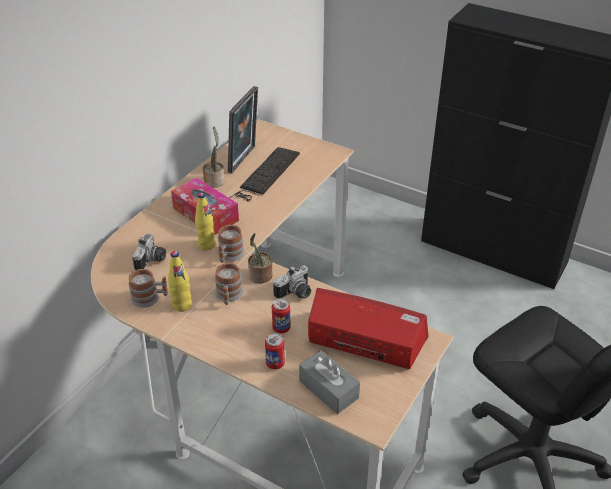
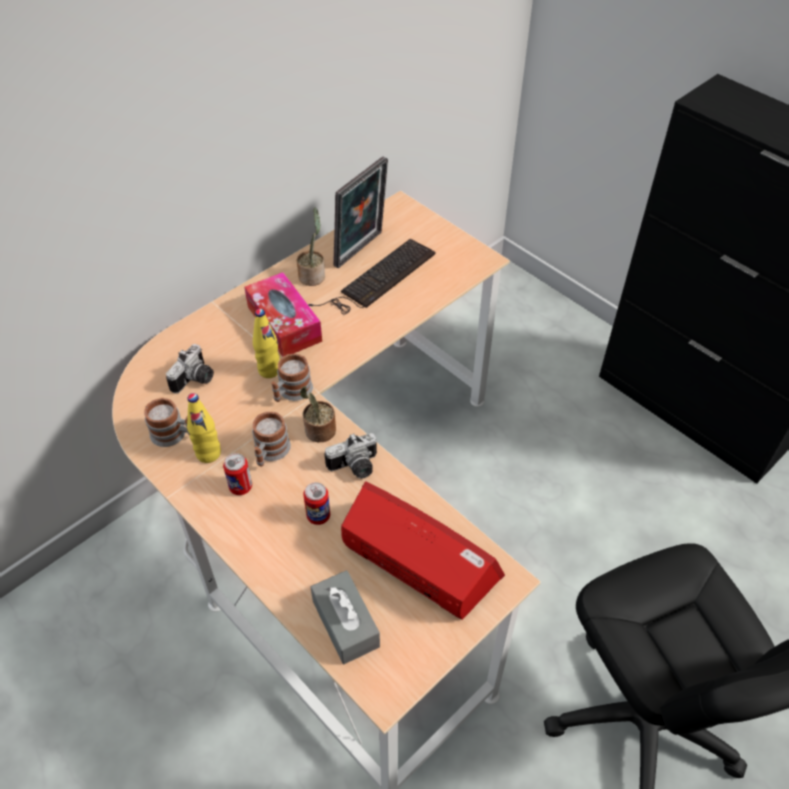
camera: 15 degrees right, 10 degrees up
(275, 363) = (292, 568): can -> can (241, 487)

